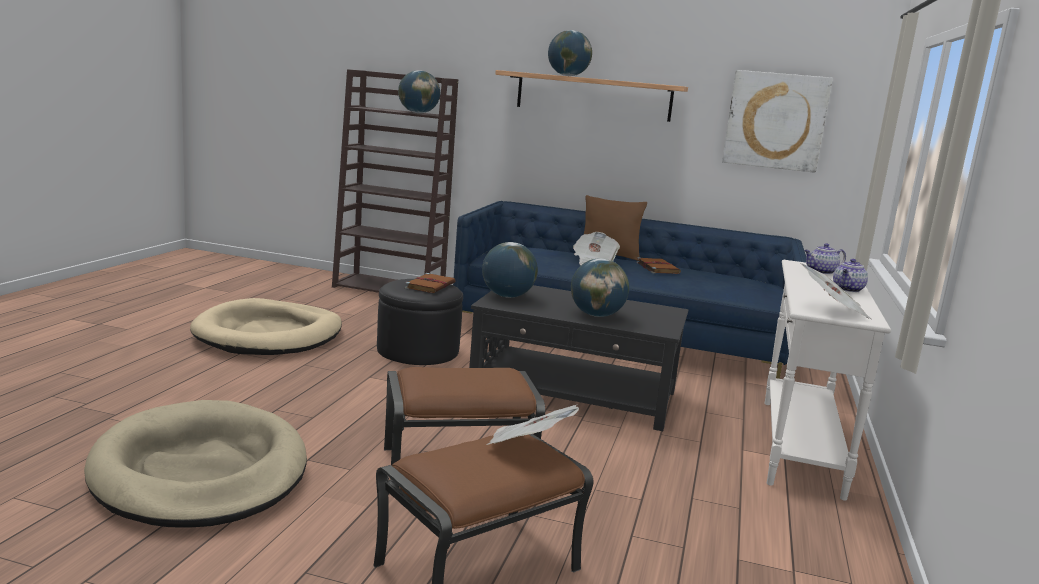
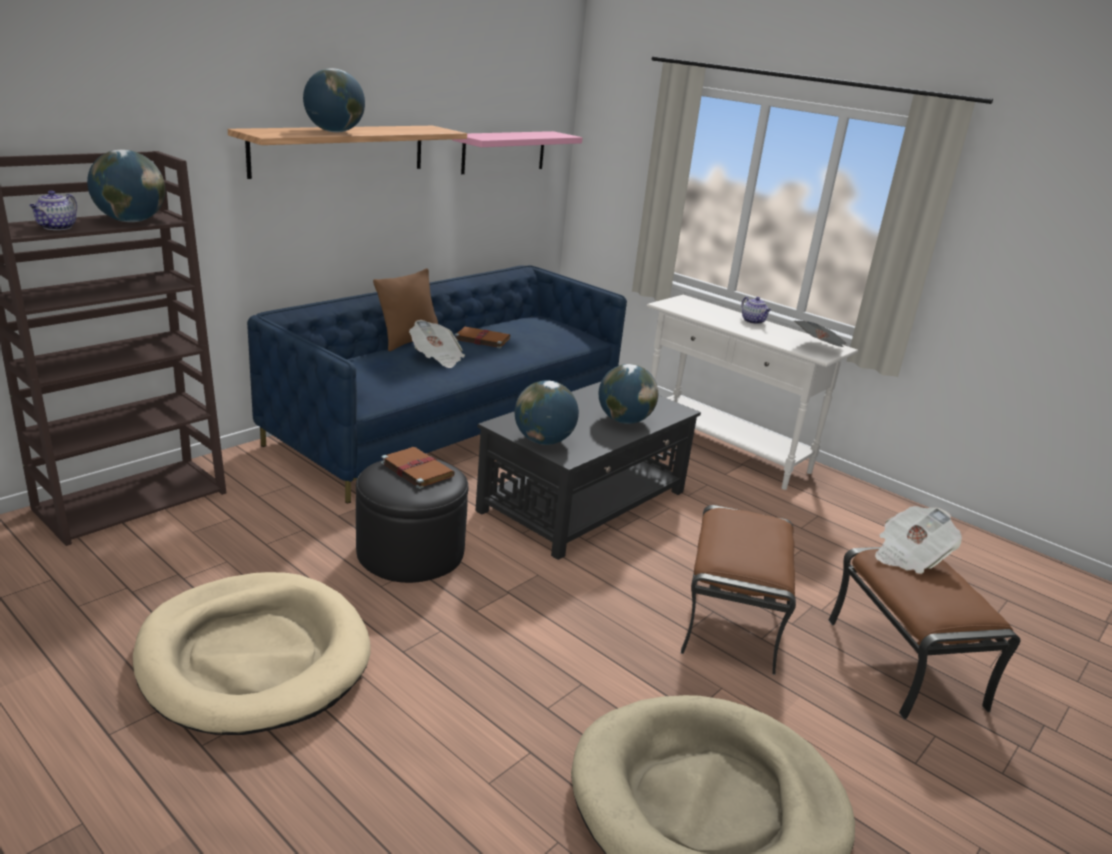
camera: 65 degrees left, 10 degrees up
(775, 121) = (504, 152): picture -> pink shelf
(821, 272) = (695, 308): teapot -> teapot (57, 227)

